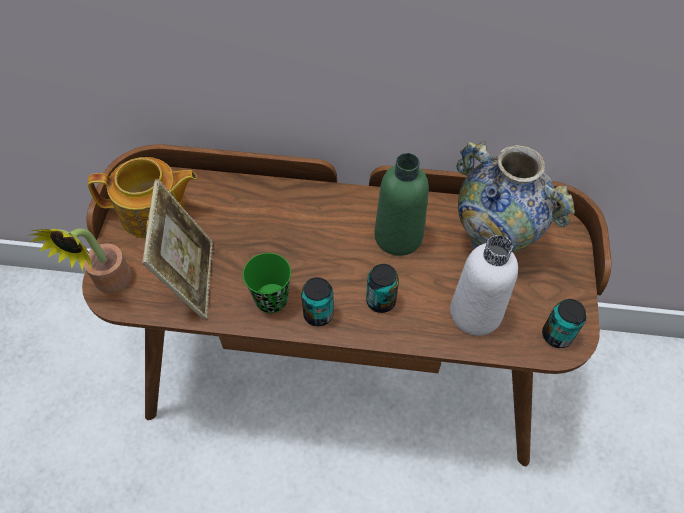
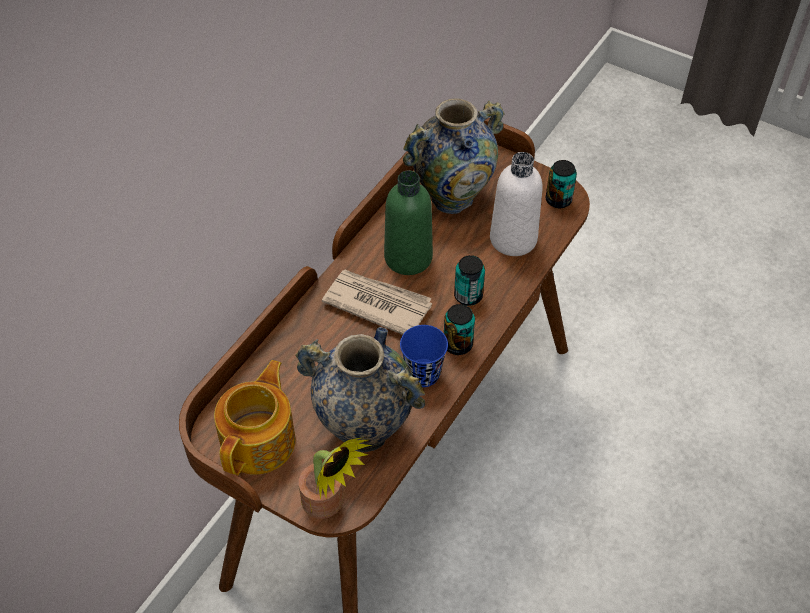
camera: 65 degrees left, 5 degrees down
(191, 279) = (364, 431): picture frame -> vase
(271, 299) = (423, 374): green cup -> blue cup
(332, 234) = (377, 303): none -> newspaper

